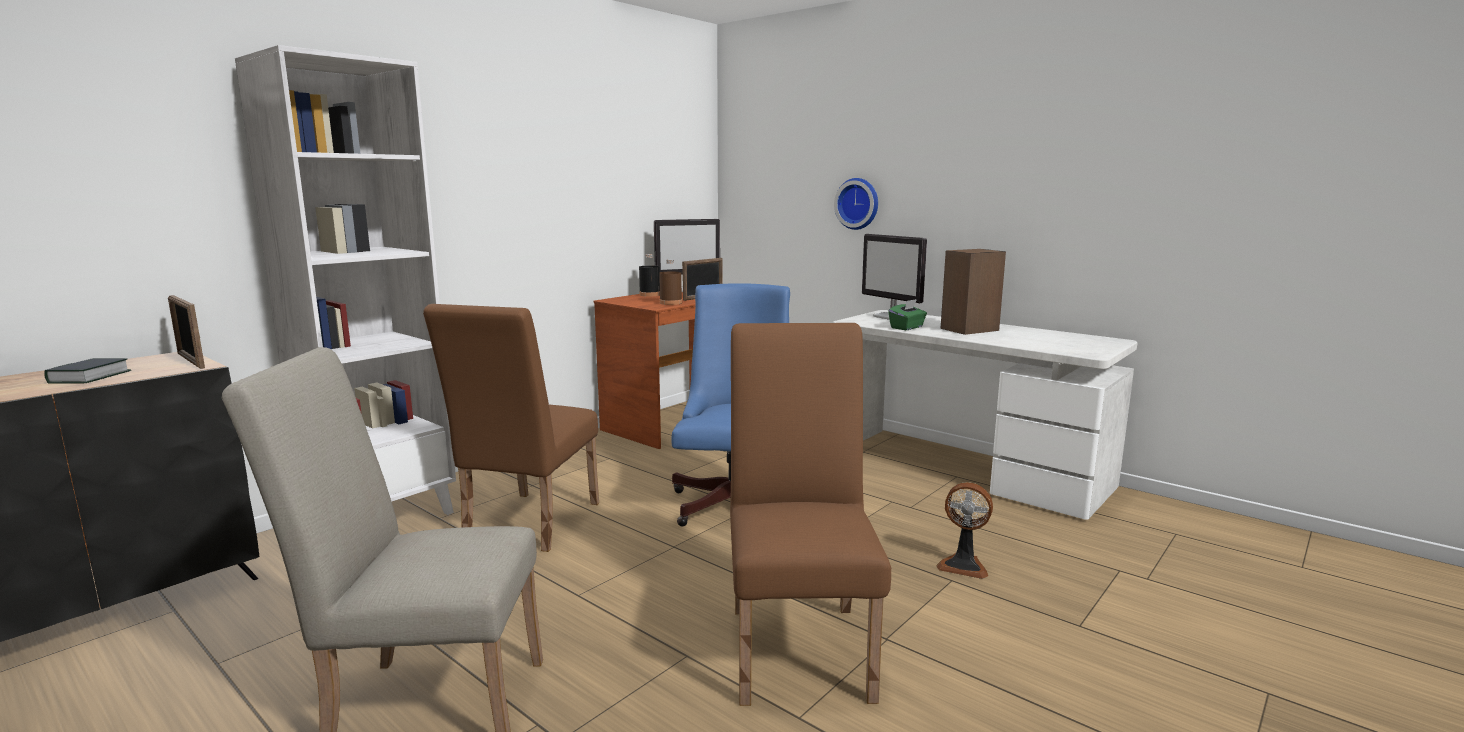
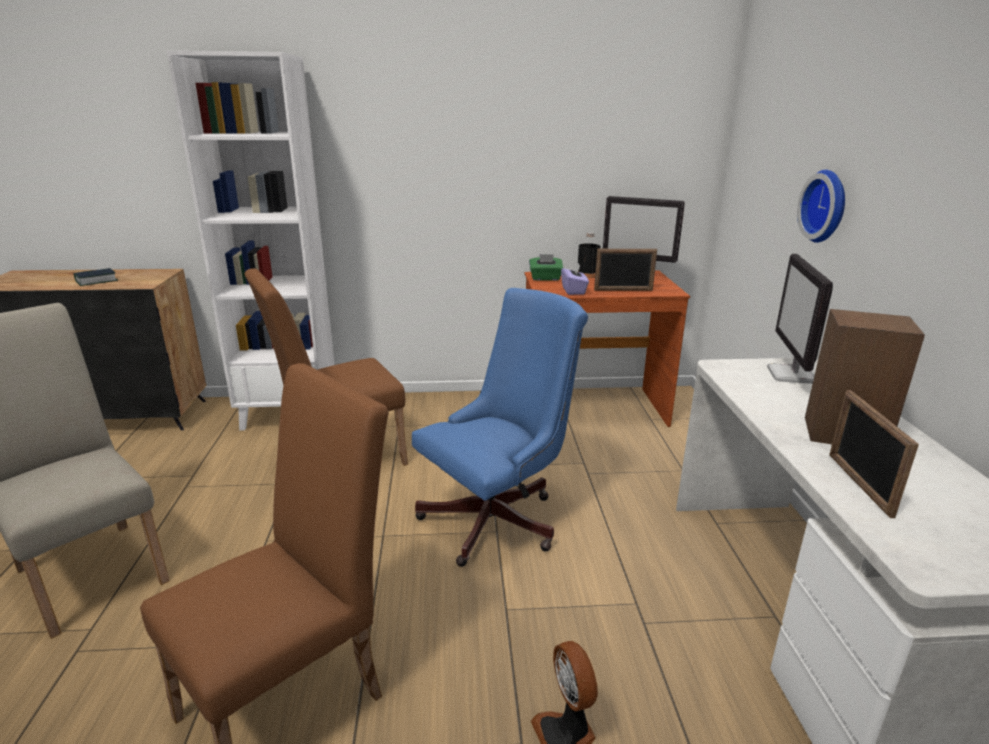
camera: 45 degrees right, 10 degrees up
(191, 361) = (154, 279): picture frame -> picture frame (858, 484)
(670, 303) = (574, 291): brown bottle -> purple tissue box
(907, 327) = (761, 400): green tissue box -> green tissue box (545, 278)

